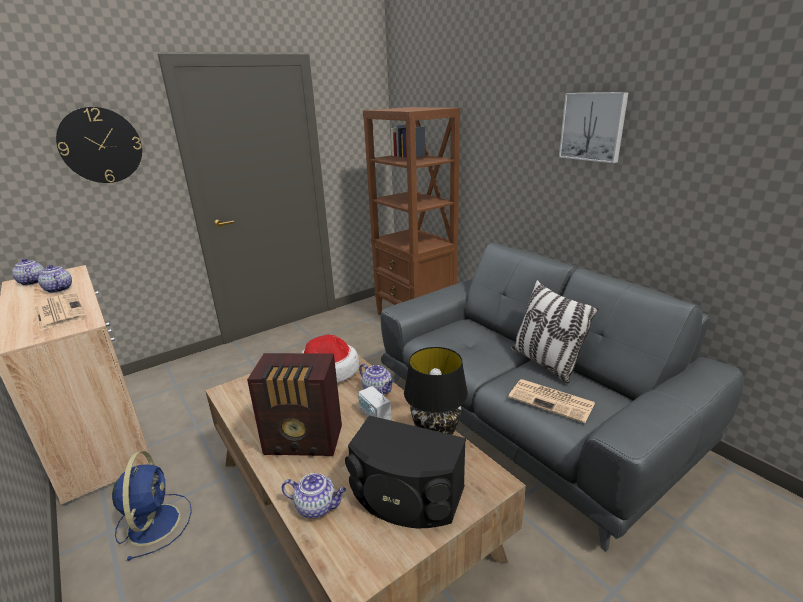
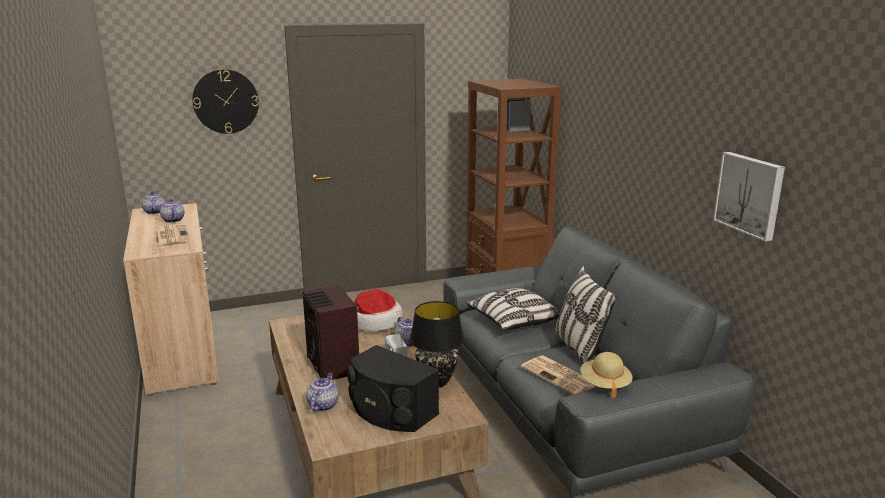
camera: 15 degrees right, 5 degrees down
(154, 522) = (210, 420): blue fan -> none
(305, 441) = (332, 366): radio -> radio turned 45 degrees clockwise
(317, 507) = (323, 405): teapot -> teapot turned 105 degrees counterclockwise
(465, 343) = (513, 321): none -> pillow
(593, 126) = (657, 123): picture -> picture (750, 194)
(625, 409) = (605, 384): none -> beige hat

